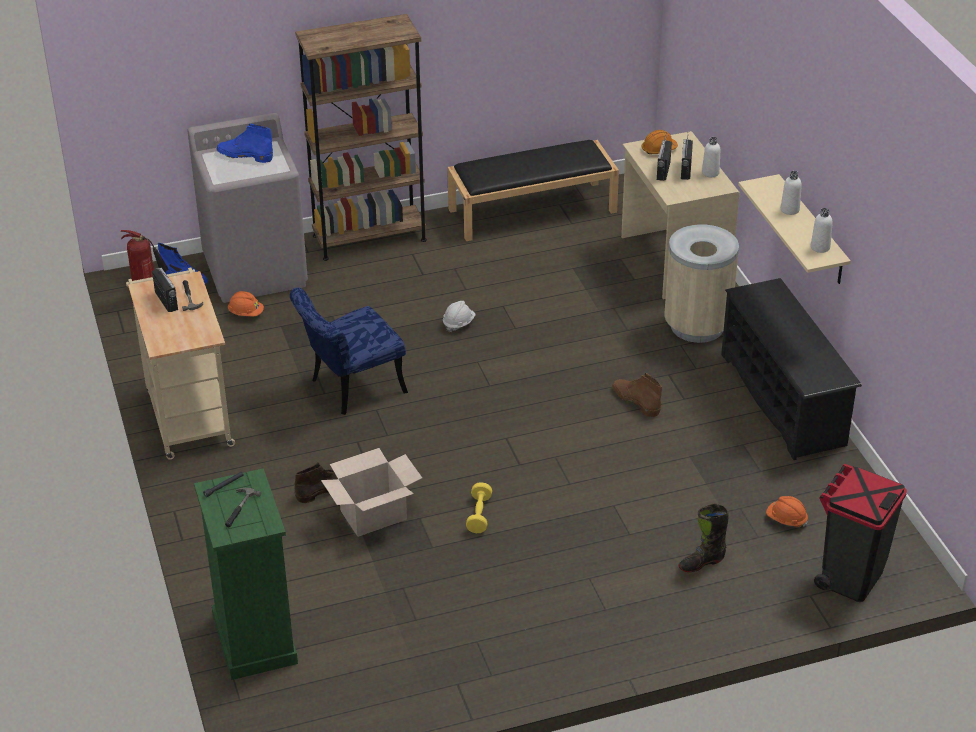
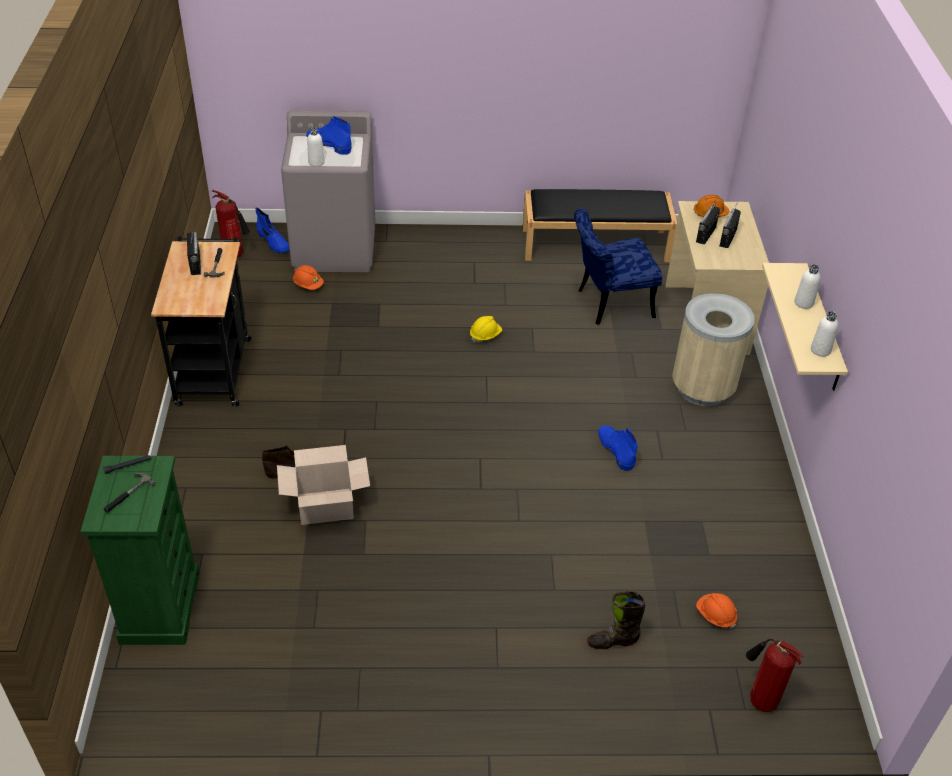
camera: 15 degrees right, 5 degrees up
(187, 414) = (214, 366): beige cart -> black cart
(350, 388) = (363, 375): blue chair -> blue chair (608, 303)
(369, 238) = (443, 239): brown bookcase -> none
(458, 323) = (485, 336): white hard hat -> yellow hard hat
(479, 515) = (421, 531): yellow dumbbell -> none
(635, 400) = (615, 450): brown boot -> blue boot
(710, 173) = (750, 246): white bottle -> white bottle (316, 162)
(783, 400) = (759, 483): black shoe rack -> none
(850, 577) = (759, 700): black trash can -> fire extinguisher

